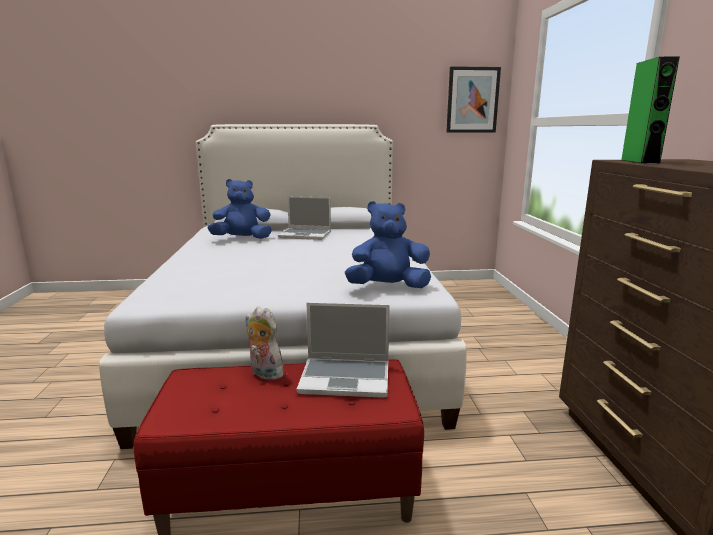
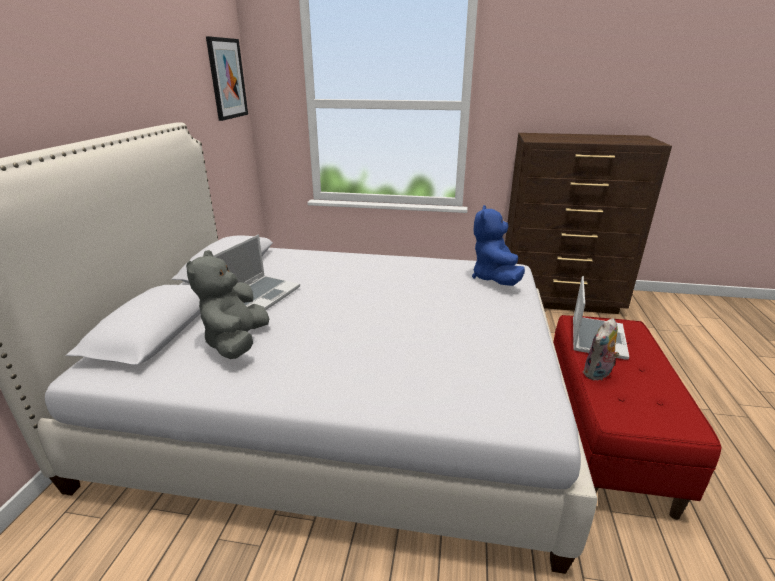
camera: 75 degrees left, 10 degrees up
(242, 239) = (237, 342): blue plush toy -> grey plush toy
(639, 161) = (549, 140): green speaker -> none

